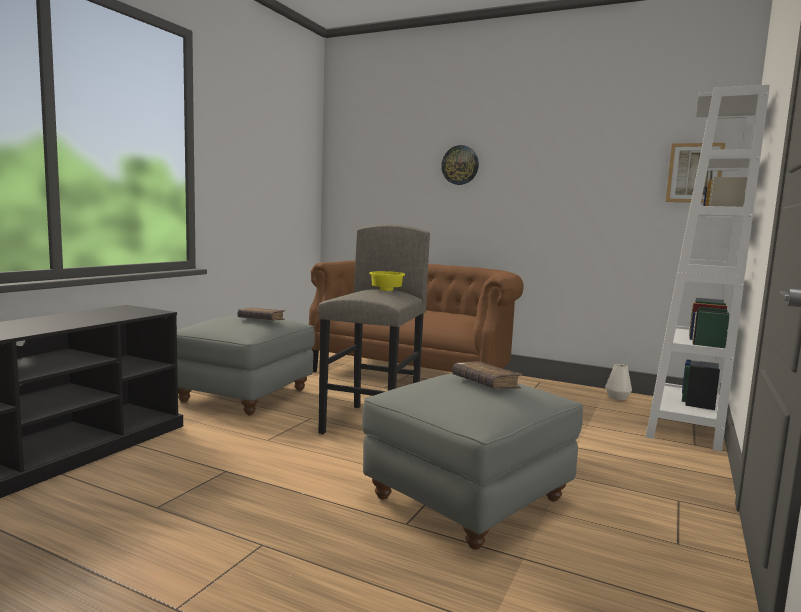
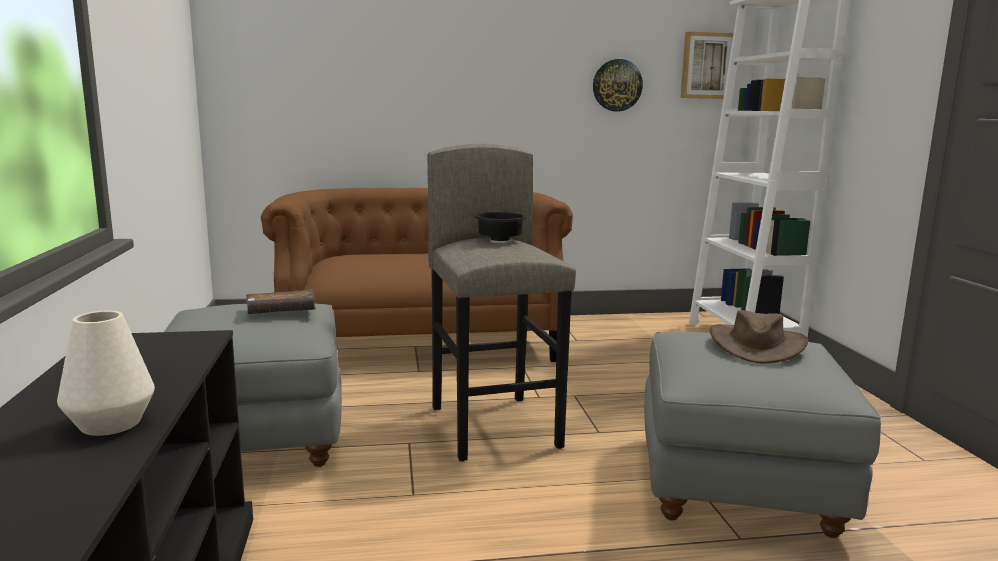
camera: 35 degrees left, 5 degrees up
(387, 290) = (501, 240): yellow bowl -> black bowl
(460, 165) = (434, 47): wall clock -> wall clock (617, 85)
(485, 384) = (756, 345): brown book -> brown hat
(617, 397) = (651, 321): white vase -> white vase (111, 424)

